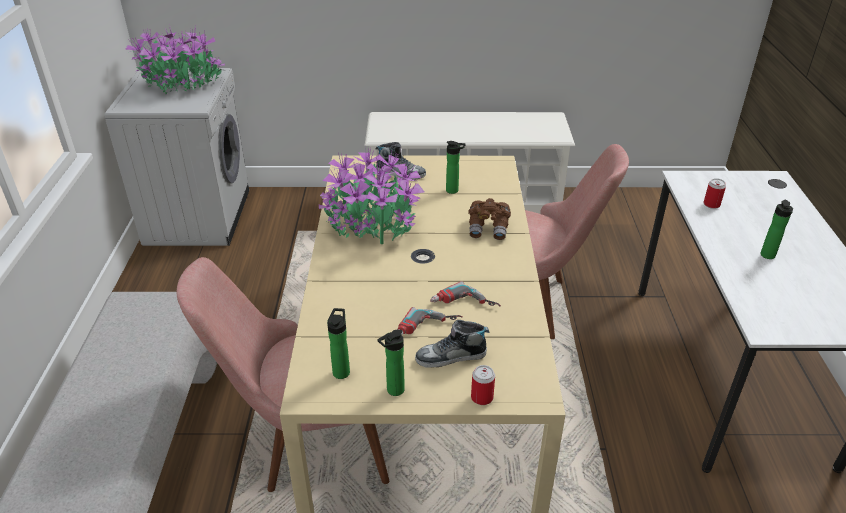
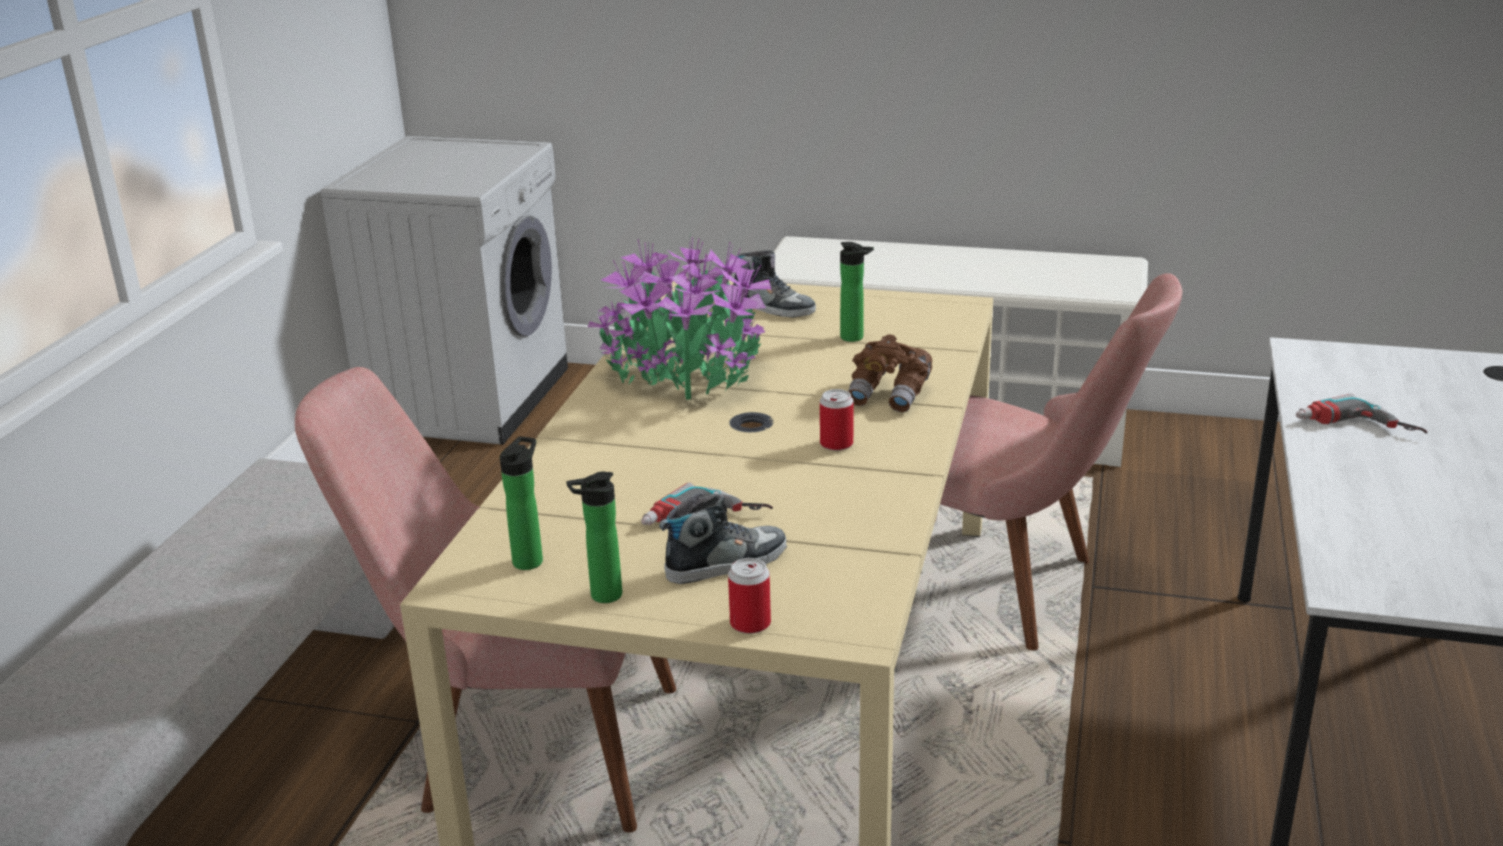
camera: 15 degrees right, 10 degrees down
(182, 84) = (460, 159): potted plant -> none
(451, 357) = (726, 562): shoe -> shoe turned 150 degrees clockwise
(464, 306) = (786, 496): power drill -> power drill (1357, 430)
(711, 204) = (1343, 394): can -> can (836, 444)
(768, 256) = (1419, 480): bottle -> none

